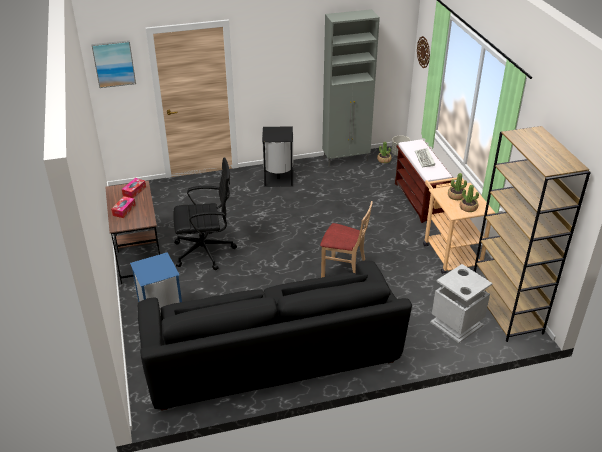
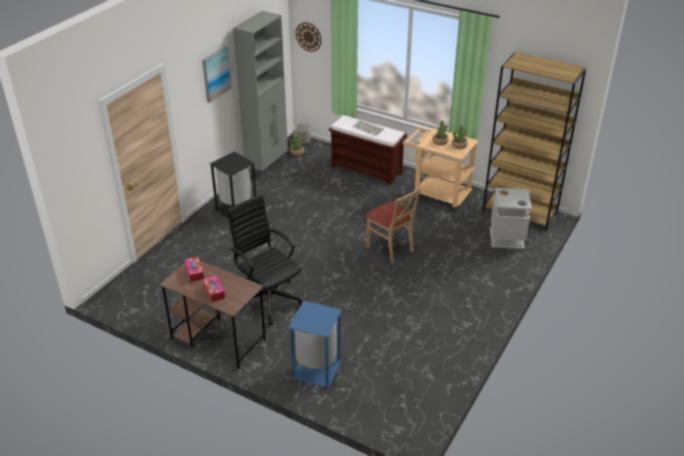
camera: 45 degrees left, 0 degrees up
(114, 63) = (76, 154): picture -> picture (216, 74)
(206, 251) = (268, 299): black office chair -> black office chair turned 75 degrees counterclockwise
(271, 356) = (433, 337): black sofa -> none
(343, 270) = (390, 248): beige chair -> beige chair turned 75 degrees clockwise

